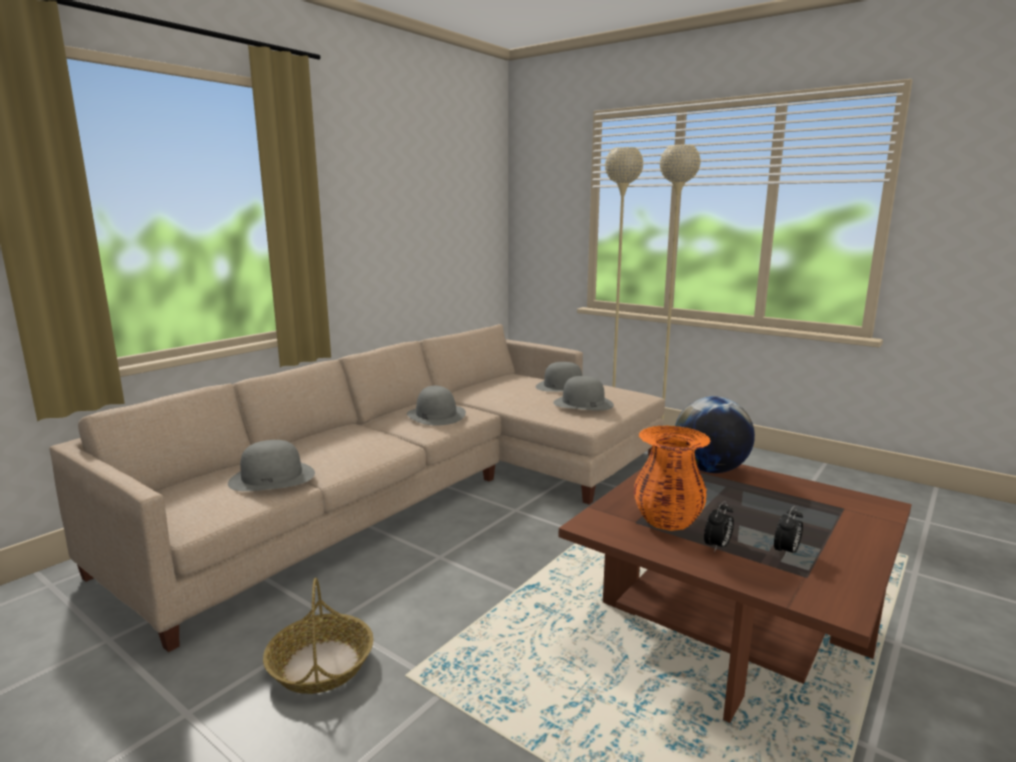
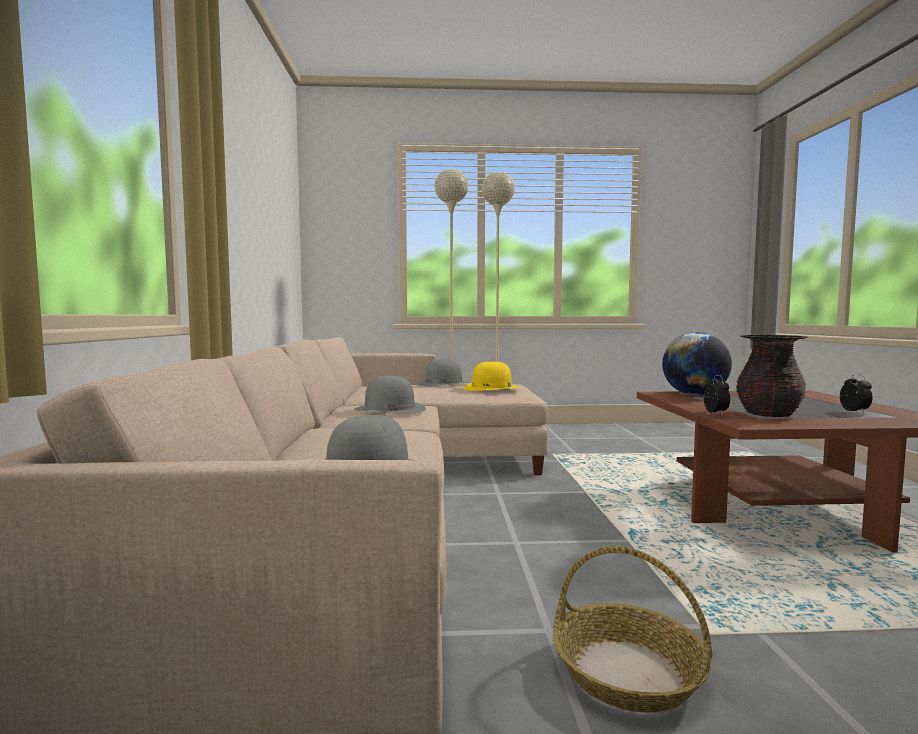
camera: 40 degrees left, 10 degrees down
(583, 403) = (491, 388): grey hat -> yellow hat
(667, 520) = (768, 414): orange vase -> black vase
(717, 546) = (829, 417): alarm clock -> alarm clock (716, 413)

